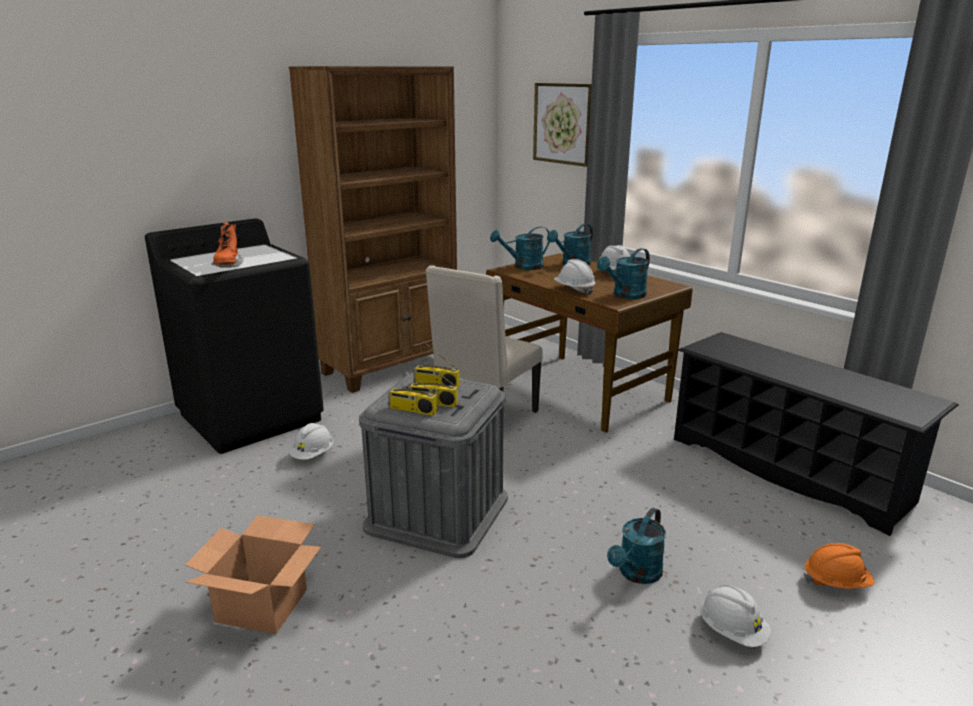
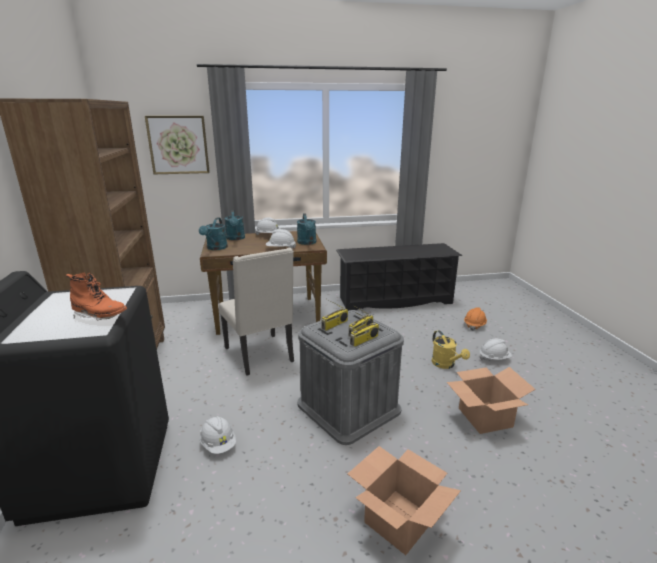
camera: 60 degrees left, 0 degrees up
(521, 649) = (485, 418): none -> cardboard box
(636, 574) = (446, 365): turquoise watering can -> yellow watering can

